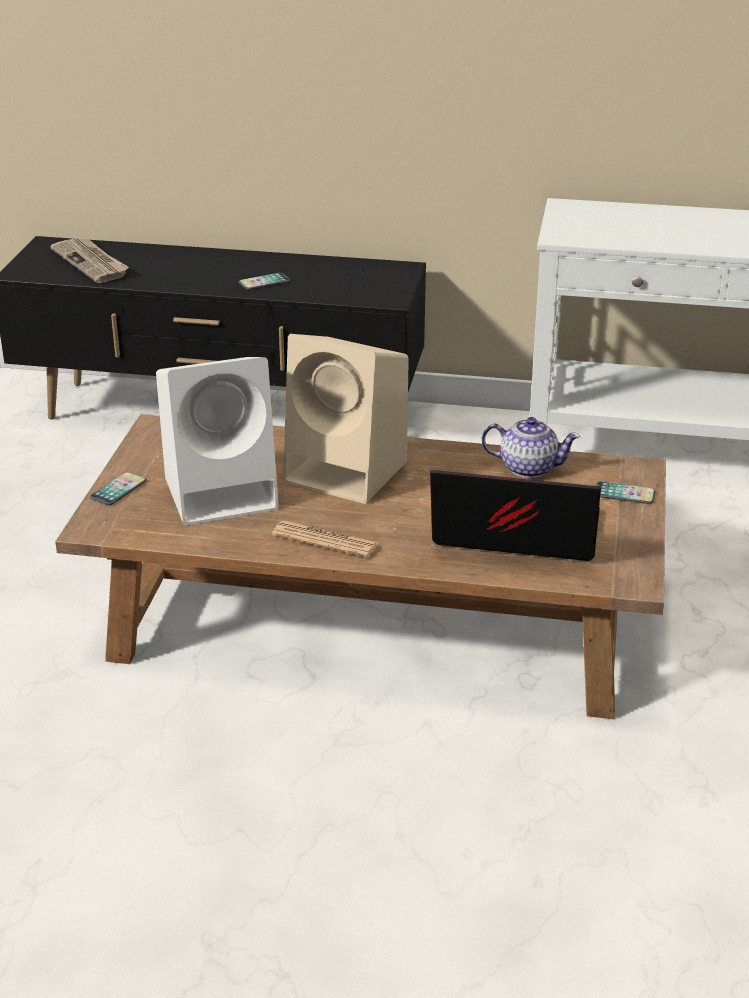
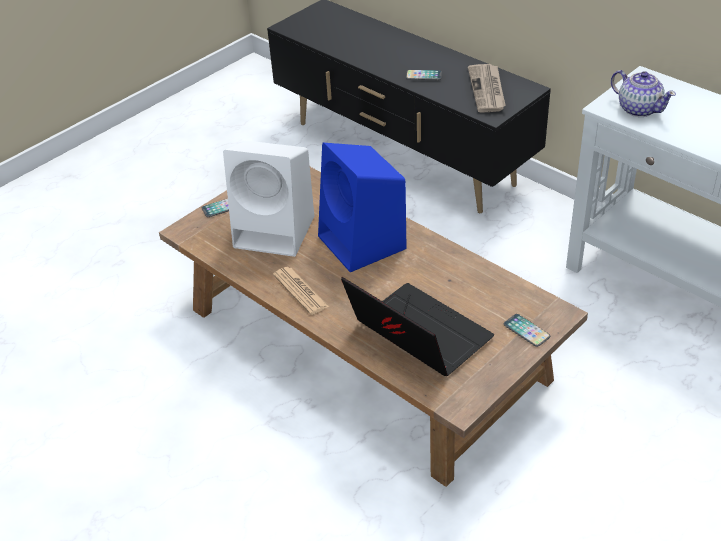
camera: 35 degrees right, 10 degrees up
(91, 263) = (334, 30): newspaper -> newspaper (487, 90)
(349, 472) = (363, 243): beige speaker -> blue speaker
(527, 467) = (481, 283): teapot -> teapot (638, 109)

